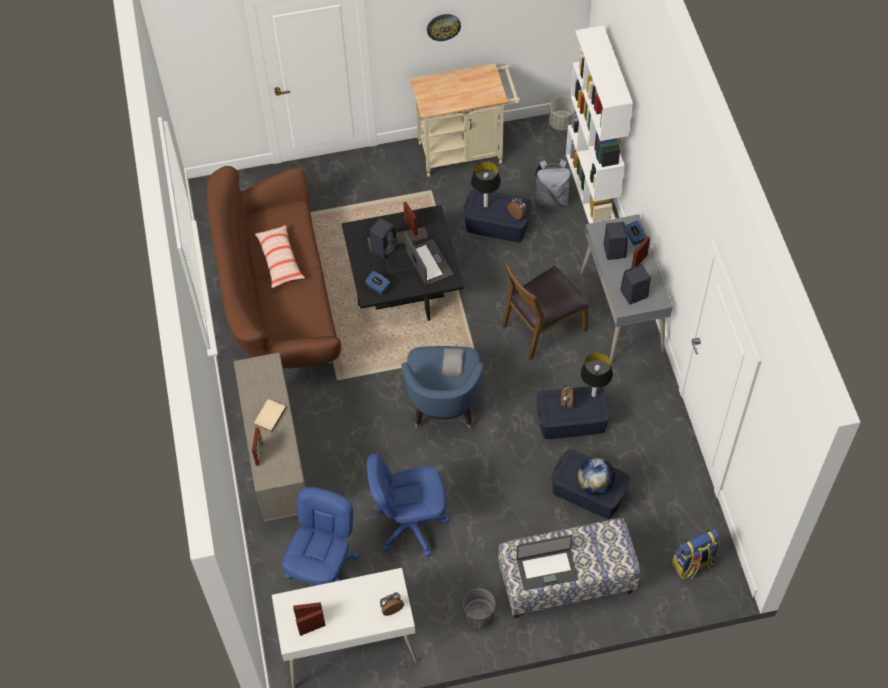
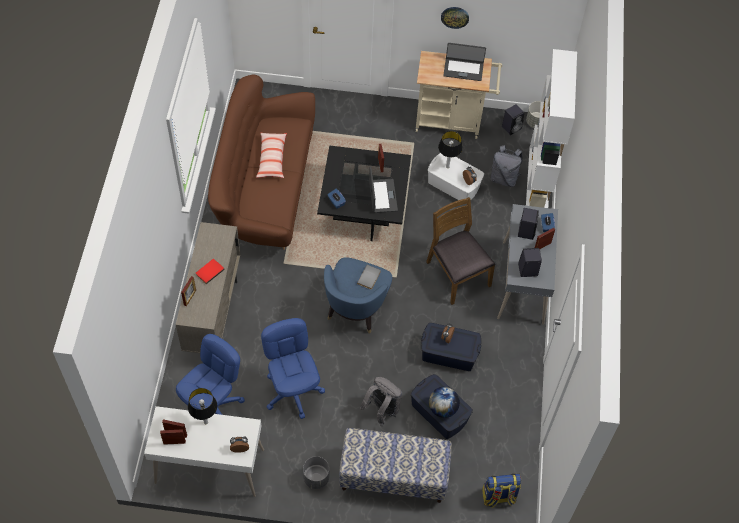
camera: 15 degrees right, 0 degrees up
(269, 416) = (209, 271): beige book -> red book
(384, 247) = (354, 173): black speaker -> black speaker (512, 127)
(411, 525) = (293, 391): blue office chair -> blue office chair turned 60 degrees clockwise
(497, 225) = (453, 185): blue storage box -> white storage box
(522, 511) = (382, 410): none -> grey backpack
(543, 327) = (457, 274): brown chair -> brown chair turned 75 degrees clockwise
(546, 568) = (374, 459): laptop -> laptop (463, 69)
(593, 395) = (470, 338): table lamp -> table lamp (205, 422)

